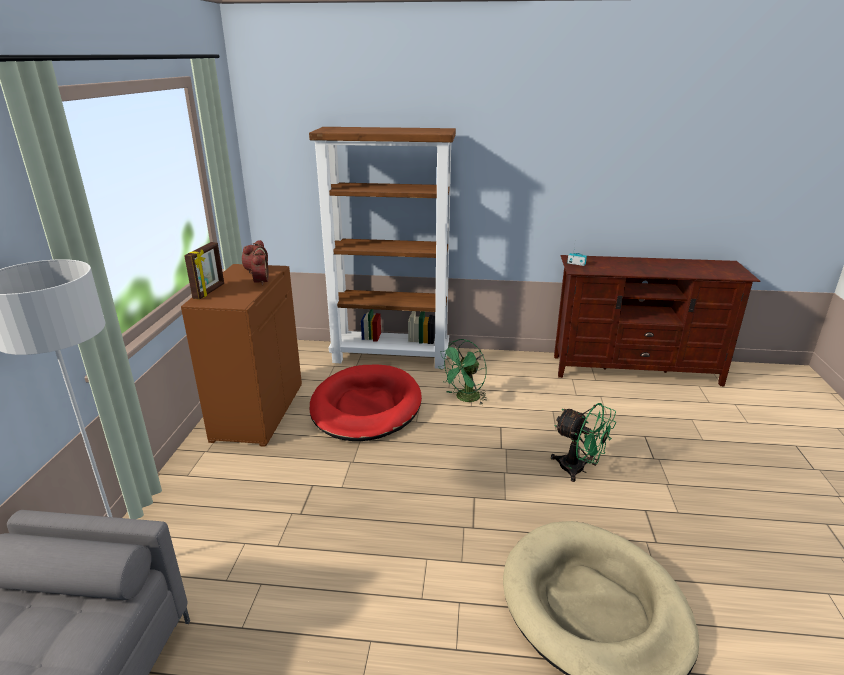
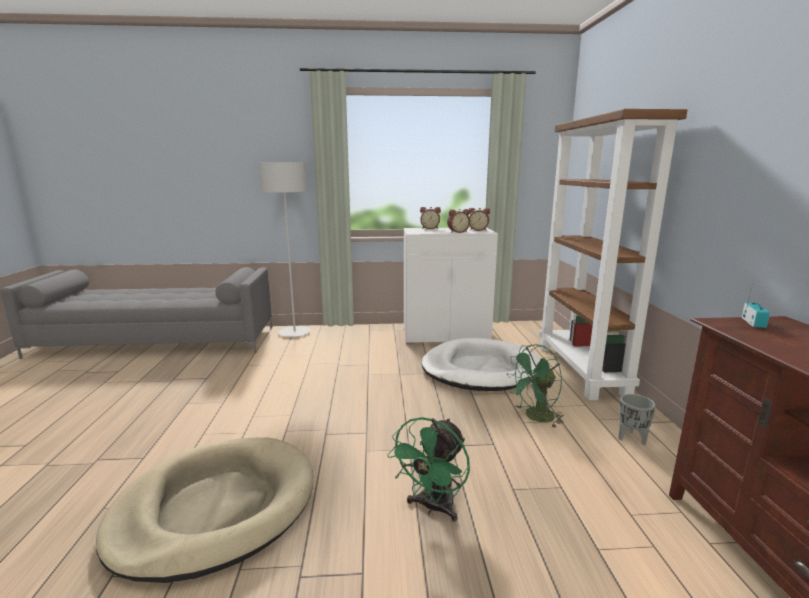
camera: 80 degrees right, 10 degrees down
(209, 291) = (430, 228): picture frame -> alarm clock
(257, 411) = (446, 335): brown cabinet -> white cabinet
(366, 407) = (479, 369): red dog bed -> white dog bed
(465, 399) = (535, 417): green fan -> green fan turned 60 degrees counterclockwise
(499, 369) = (632, 438): none -> grey planter

